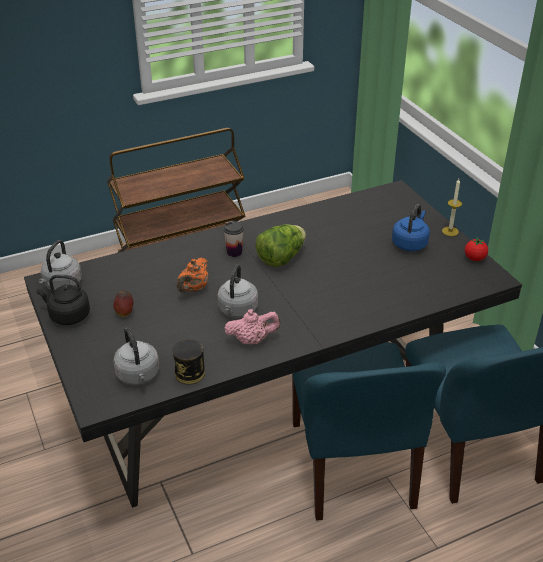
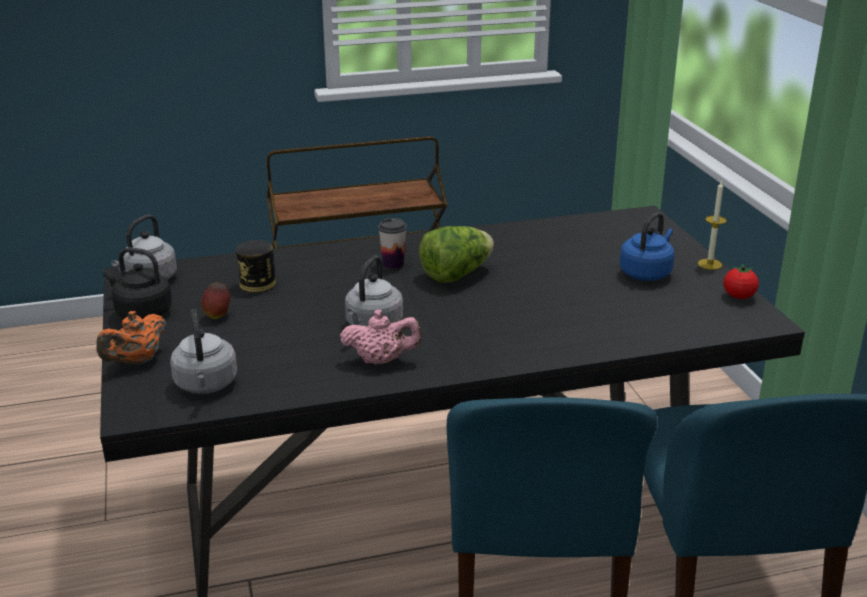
camera: 10 degrees right, 10 degrees down
(189, 373) = (278, 389): can -> can (257, 284)
(194, 289) = (322, 298): orange teapot -> orange teapot (137, 361)

